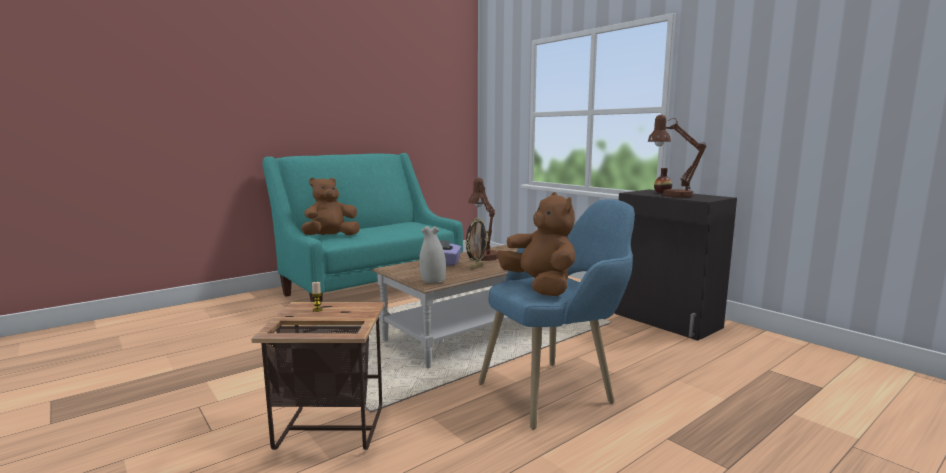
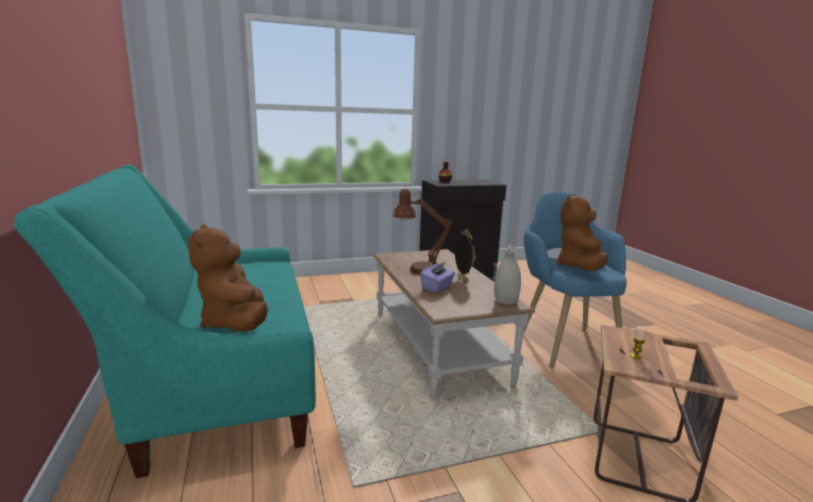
camera: 70 degrees left, 5 degrees up
(540, 287) = (580, 268): brown plush toy -> brown plush toy turned 60 degrees counterclockwise
(670, 195) = (467, 183): brown table lamp -> none

